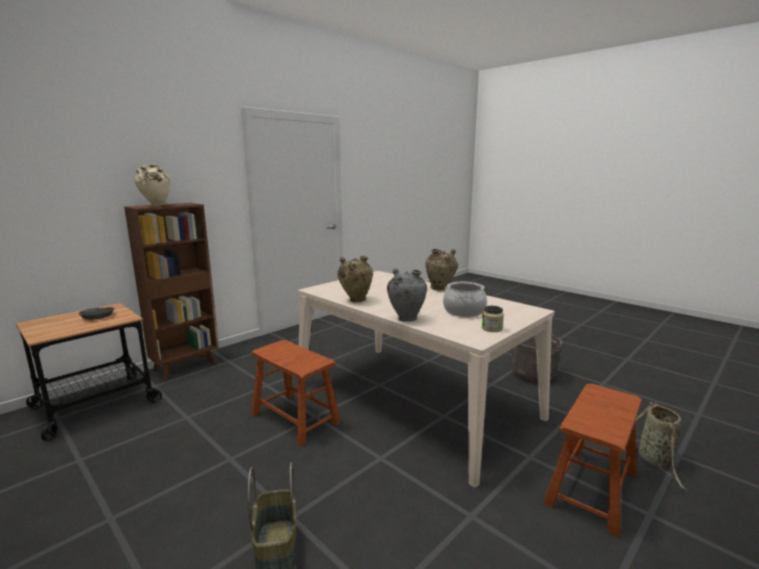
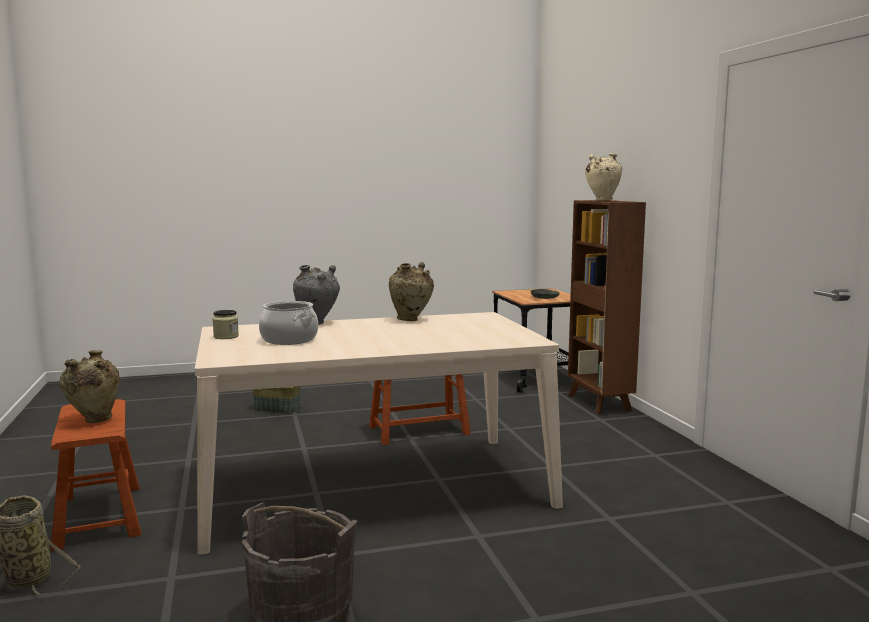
camera: 120 degrees right, 5 degrees down
(440, 289) = (391, 349): beige vase -> beige vase (93, 420)

